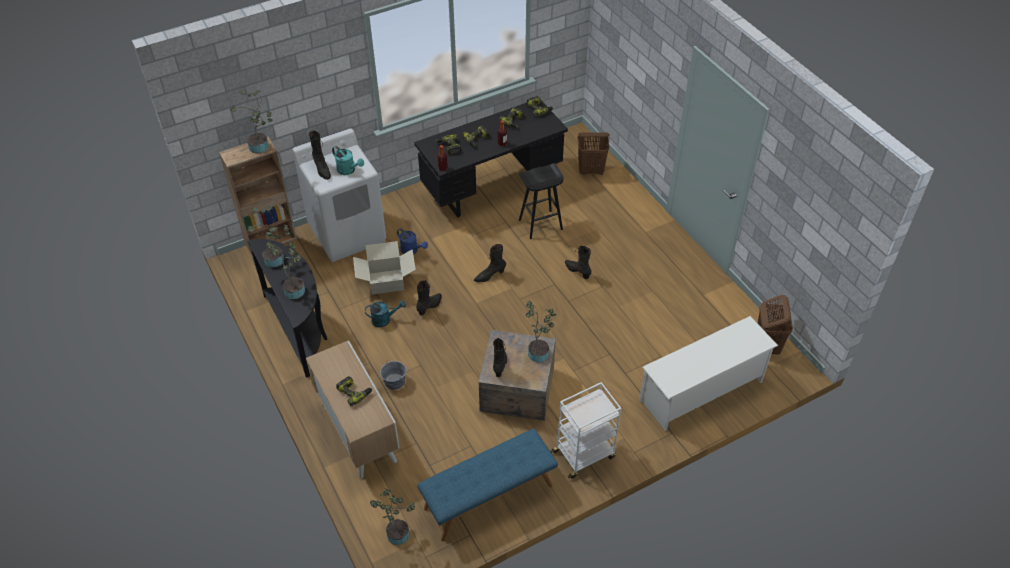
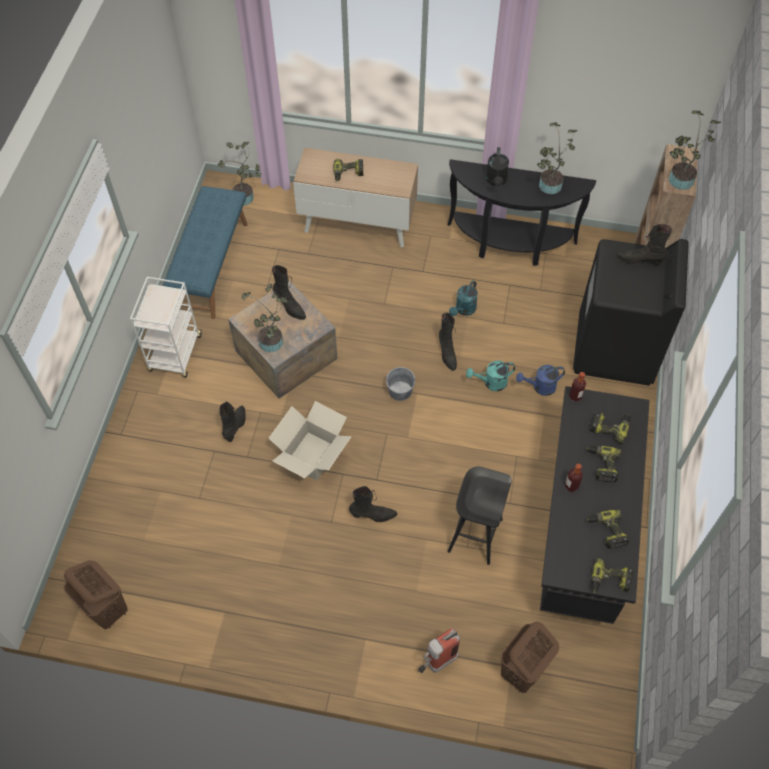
camera: 130 degrees right, 10 degrees up
(295, 289) = (496, 181): potted plant -> black watering can
(348, 170) = (619, 281): turquoise watering can -> turquoise watering can (491, 383)
(348, 233) = (615, 349): white washing machine -> black washing machine
(386, 282) = (512, 340): cardboard box -> cardboard box (311, 455)
(394, 381) = (384, 275): grey bucket -> grey bucket (400, 391)
(489, 276) = (442, 430): black boot -> black boot (236, 426)
(624, 200) = (436, 663): none -> fire extinguisher
(701, 391) = (129, 497): white shoe rack -> none

